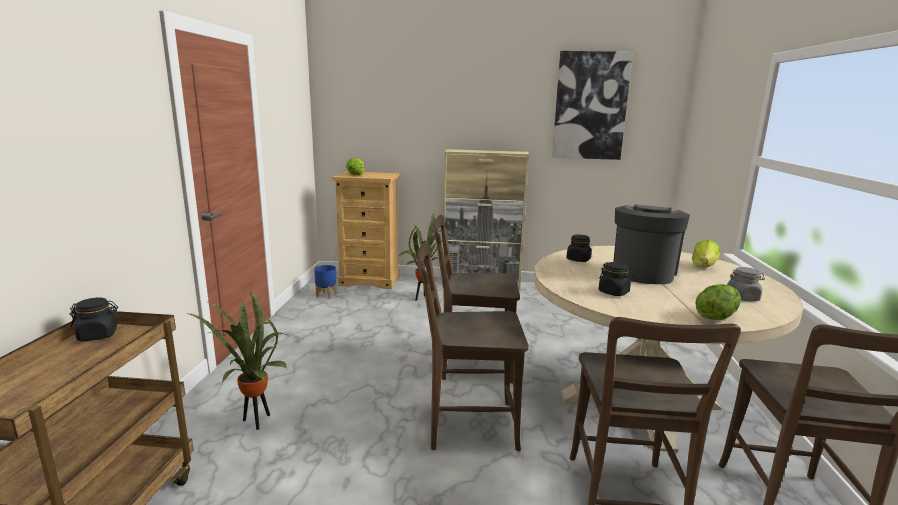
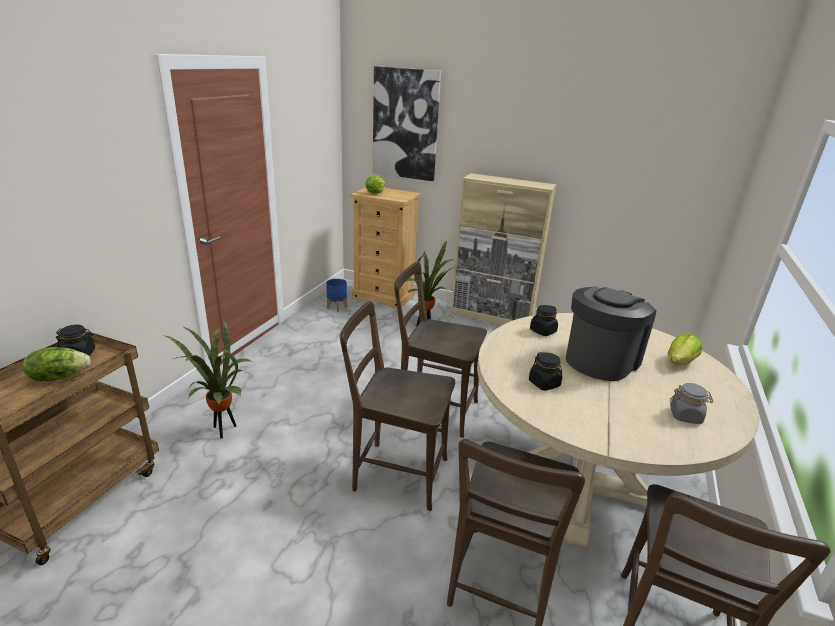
camera: 15 degrees right, 10 degrees up
(590, 106) = (634, 139): picture -> picture (405, 124)
(715, 316) = (630, 436): lettuce -> lettuce (59, 377)

